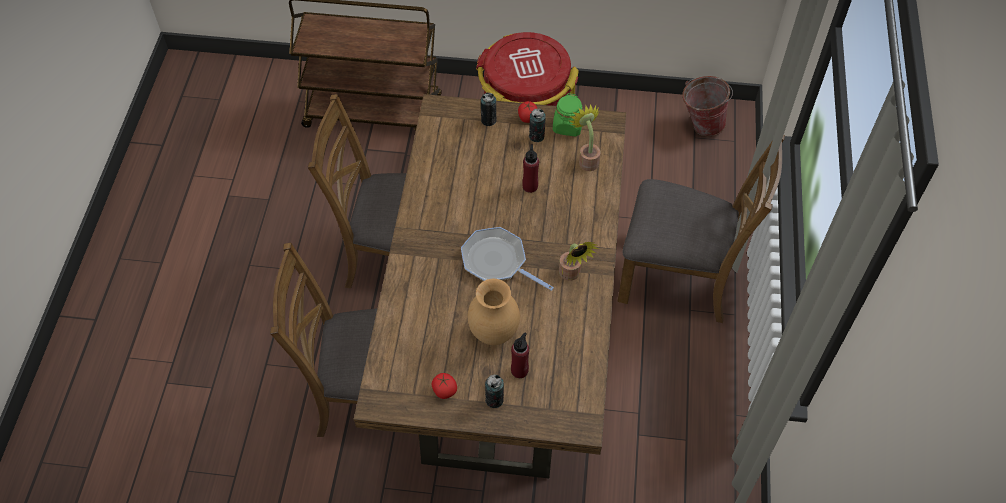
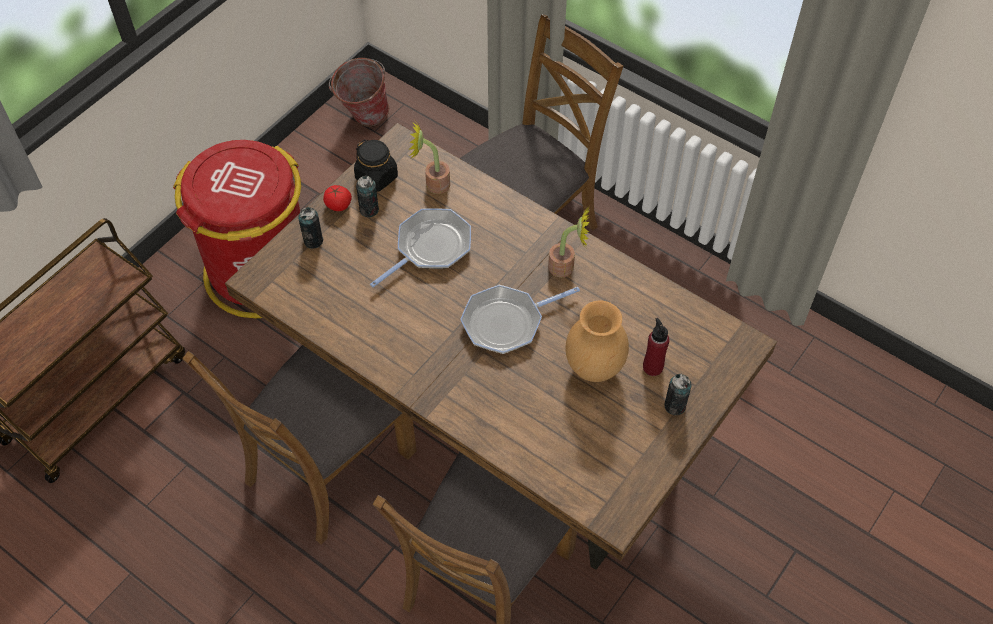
camera: 60 degrees left, 0 degrees up
(444, 390) = (637, 446): tomato -> none
(530, 186) = (430, 247): red bottle -> frying pan
(568, 126) = (377, 177): green jar -> black jar

